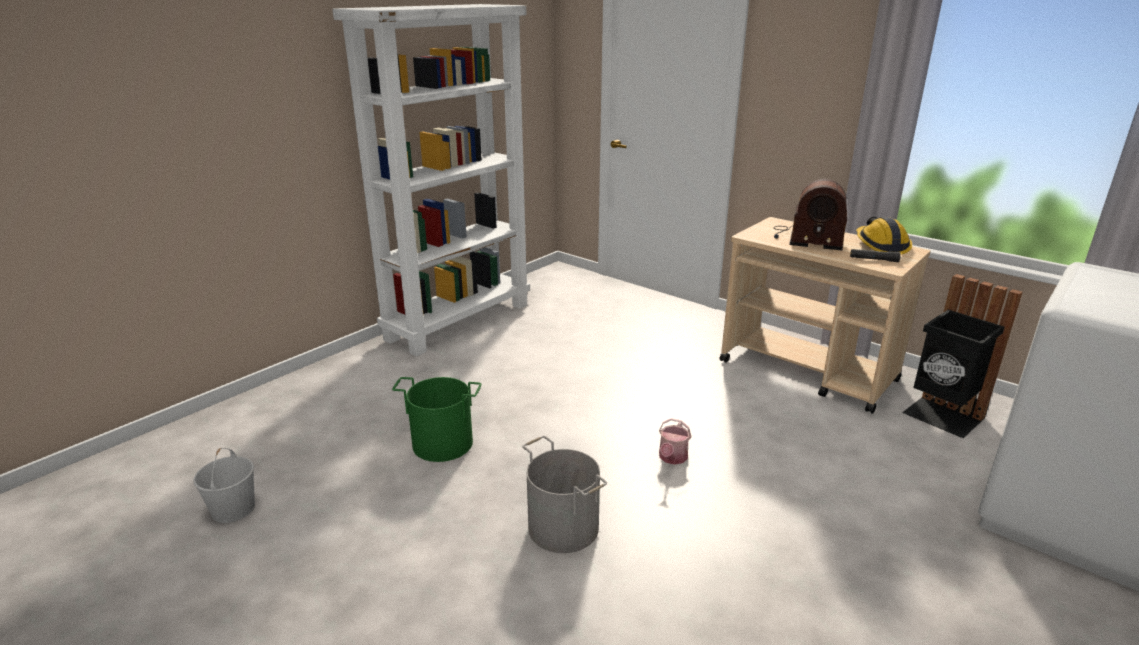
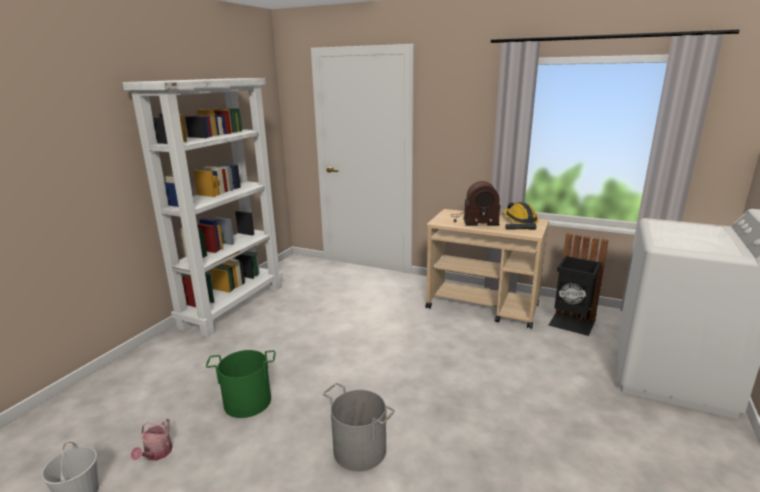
camera: 15 degrees left, 5 degrees down
(672, 458) = (418, 382): watering can -> watering can (156, 454)

